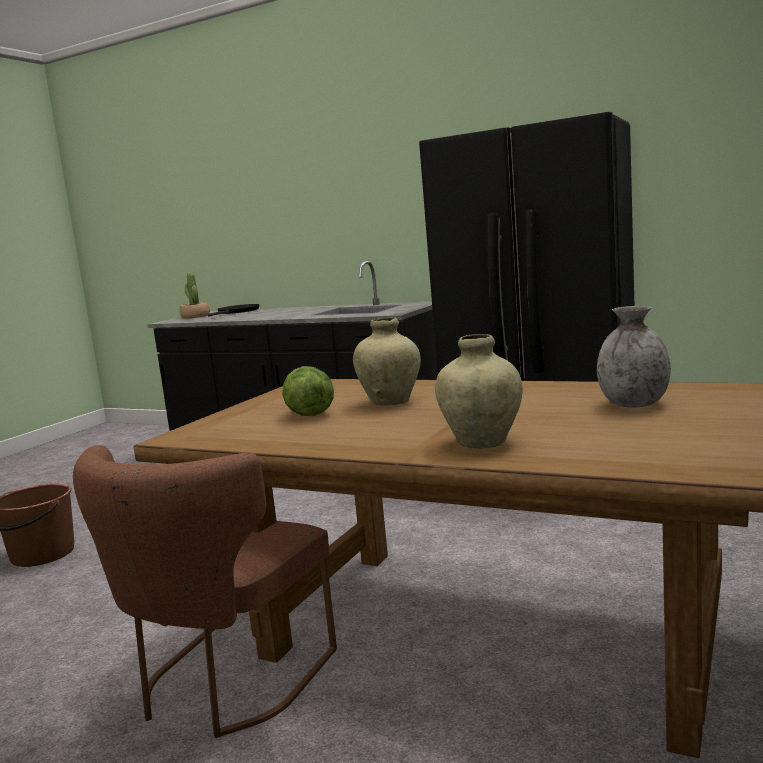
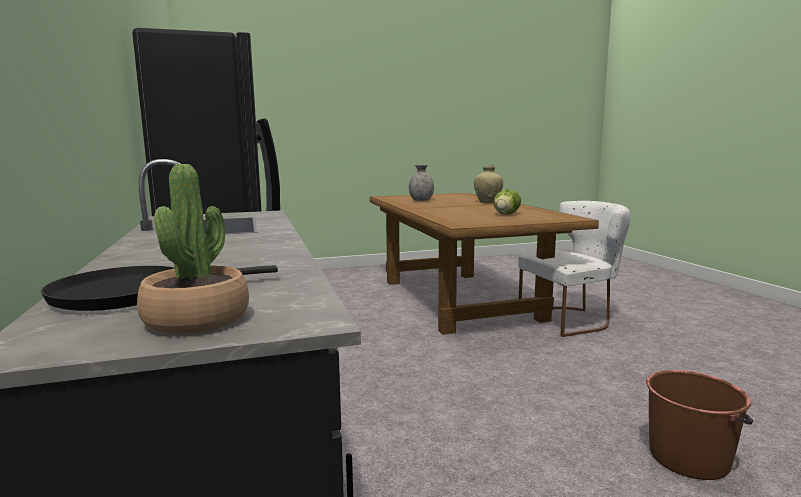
camera: 135 degrees left, 0 degrees up
(225, 685) = (571, 319): brown chair -> white chair
(390, 402) = (466, 212): beige vase -> none

